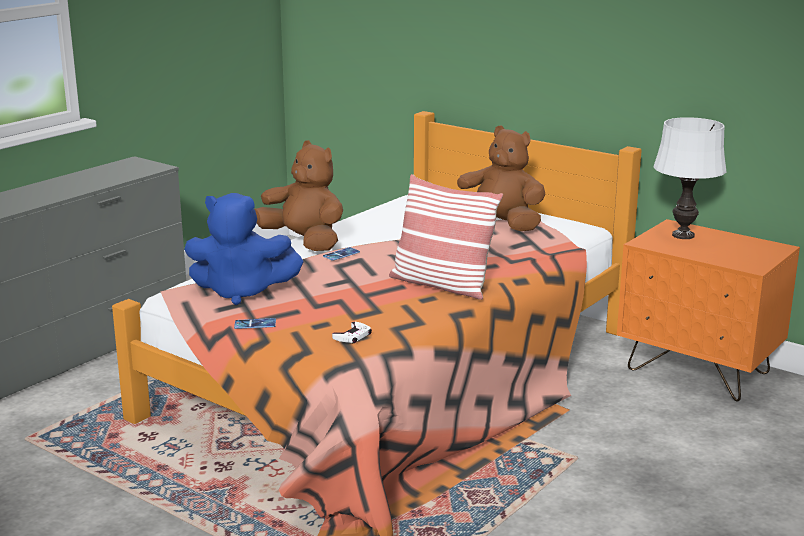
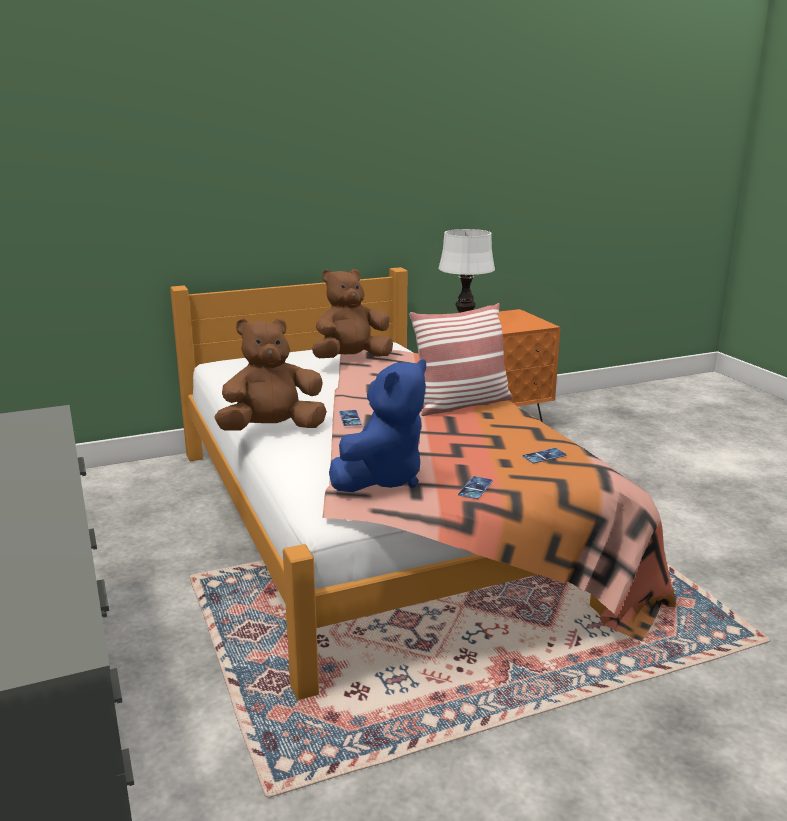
camera: 60 degrees left, 0 degrees up
(353, 336) = (544, 456): white game controller -> phone

